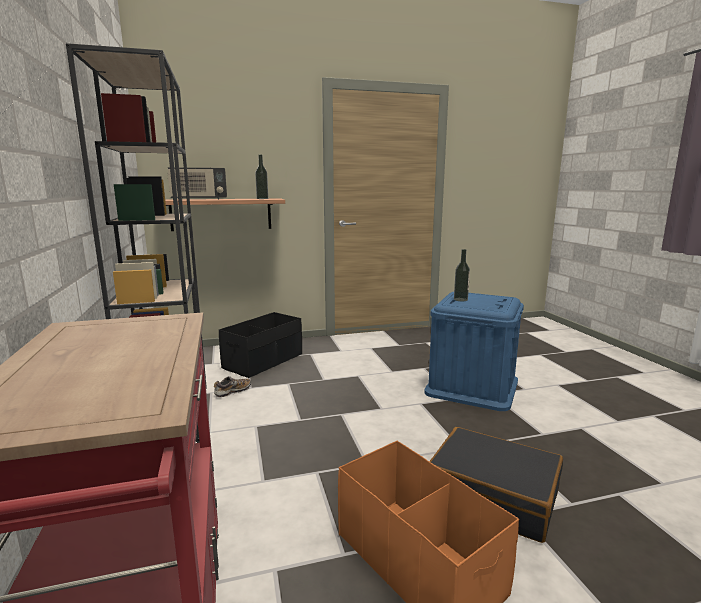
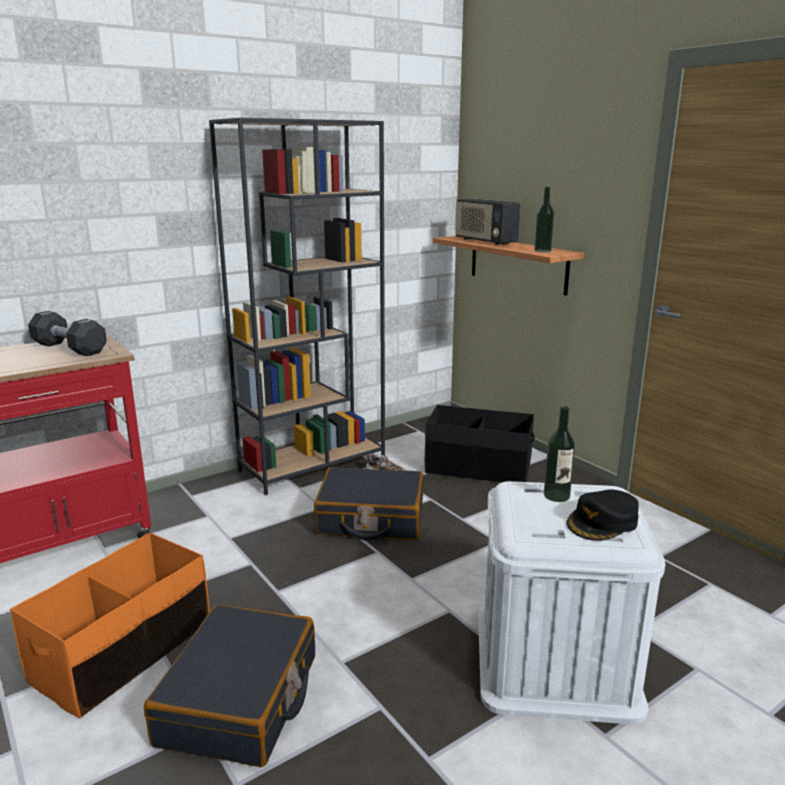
camera: 70 degrees right, 5 degrees up
(107, 337) = (69, 348): none -> black dumbbell
(294, 409) = (371, 518): none -> black suitcase
(472, 386) = (555, 660): blue storage box -> white storage box
(490, 298) = (603, 522): none -> black cap

